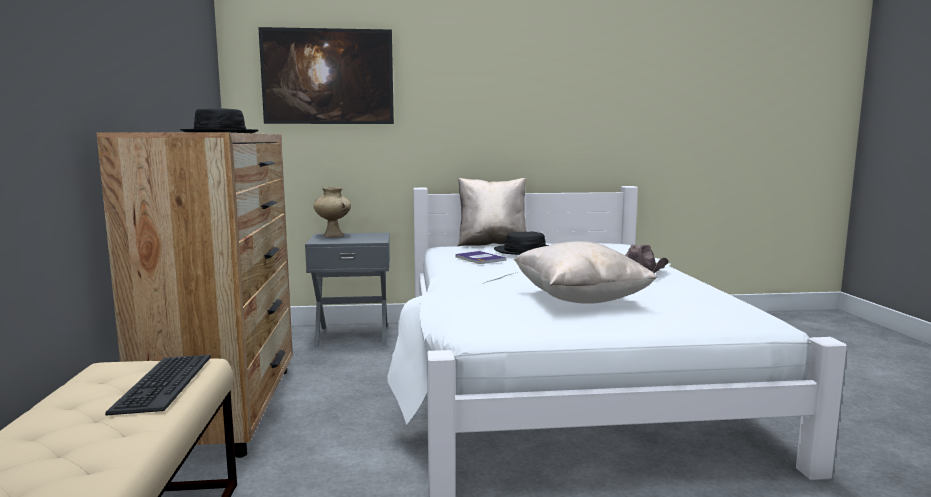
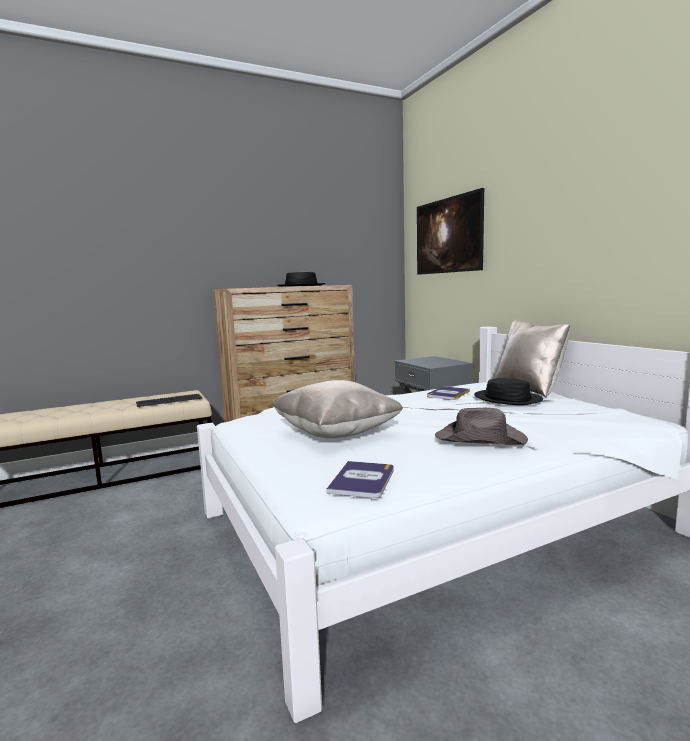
camera: 70 degrees right, 0 degrees up
(334, 235) = (433, 358): beige vase -> none
(723, 305) = (362, 480): none -> book

